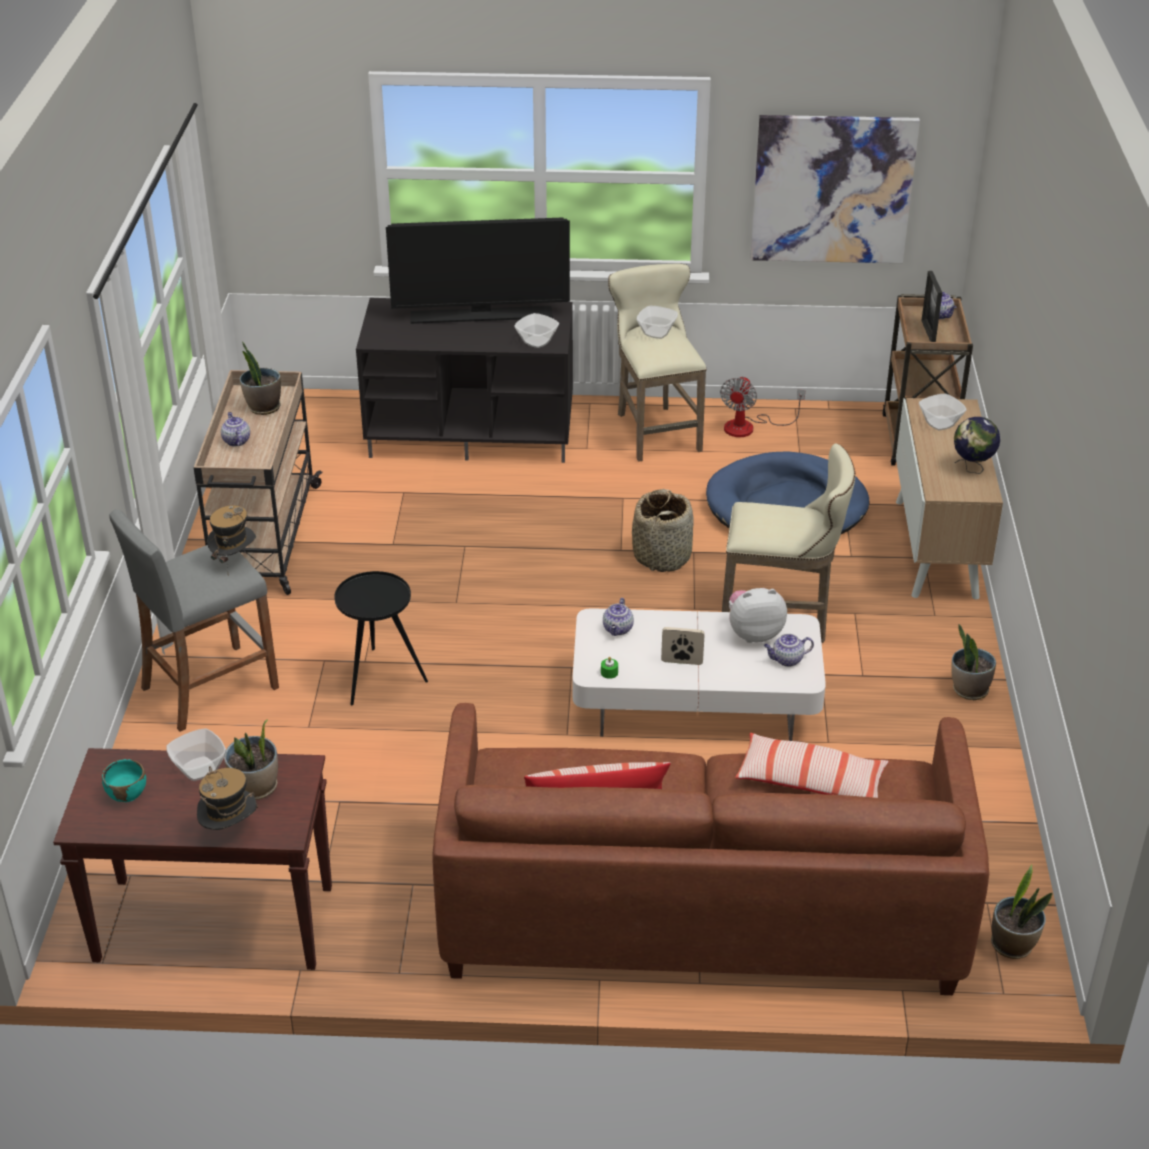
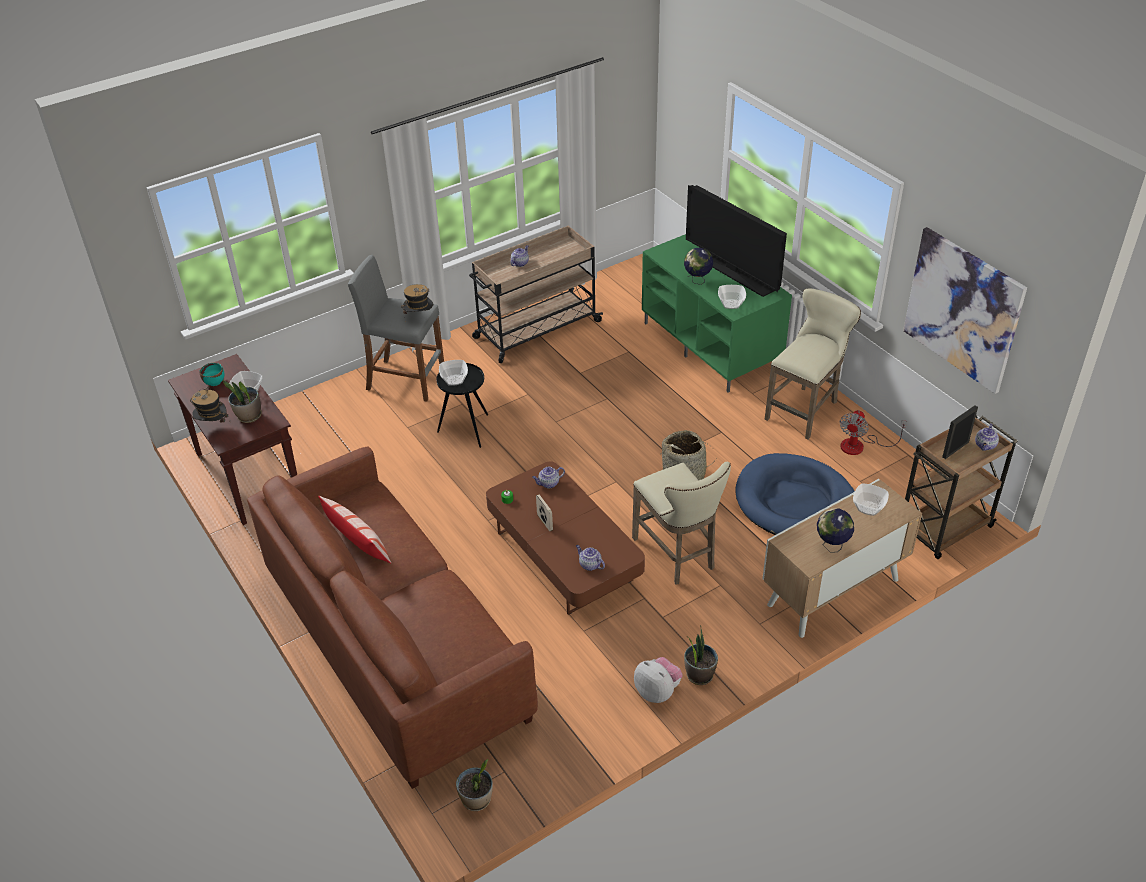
camera: 55 degrees right, 5 degrees up
(263, 407) = (559, 254): potted plant -> none
(465, 341) = (697, 281): none -> globe
(472, 433) = (712, 345): black tv stand -> green tv stand
(656, 332) = (818, 343): bowl -> bowl (454, 380)
(695, 702) = (564, 556): white coffee table -> brown coffee table
(749, 427) = (860, 446): fan -> fan turned 45 degrees counterclockwise
(754, 633) = (601, 539): plush toy -> plush toy (657, 691)
(810, 782) = (450, 617): pillow -> none

